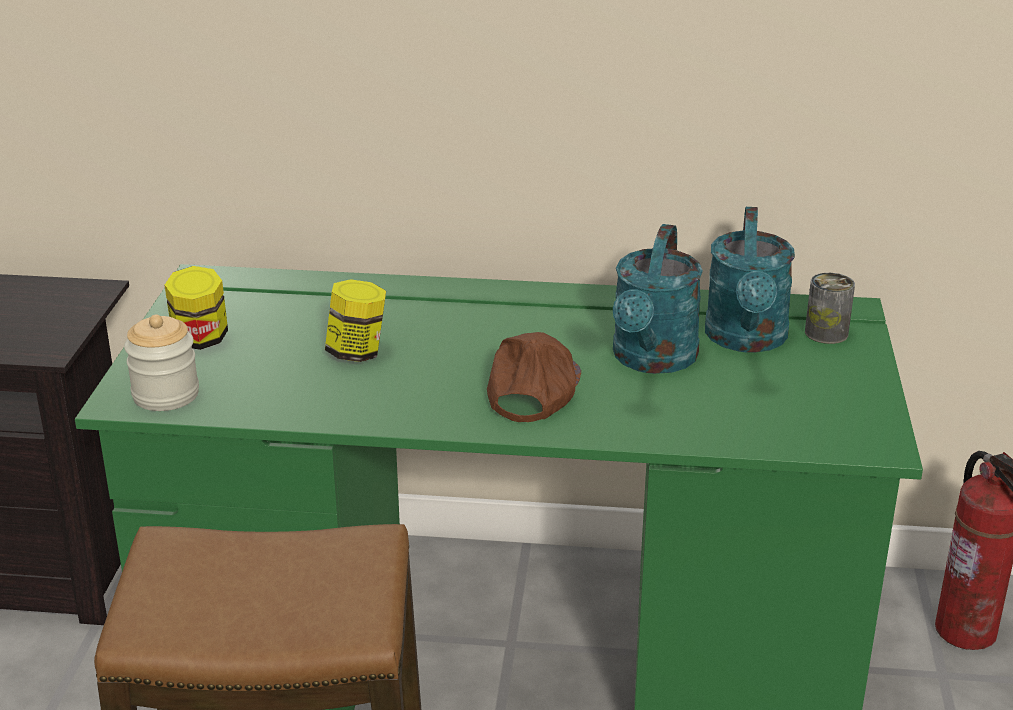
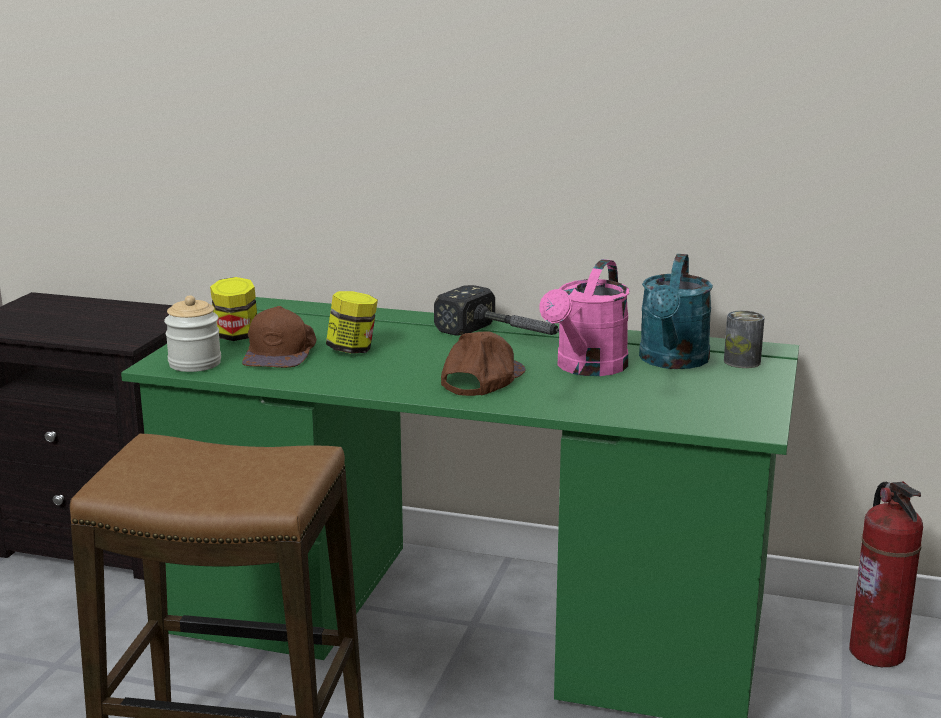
camera: 10 degrees right, 10 degrees down
(269, 365) = (281, 353): none -> brown cap
(534, 312) = (504, 336): none -> hammer
(652, 360) = (587, 368): turquoise watering can -> pink watering can

